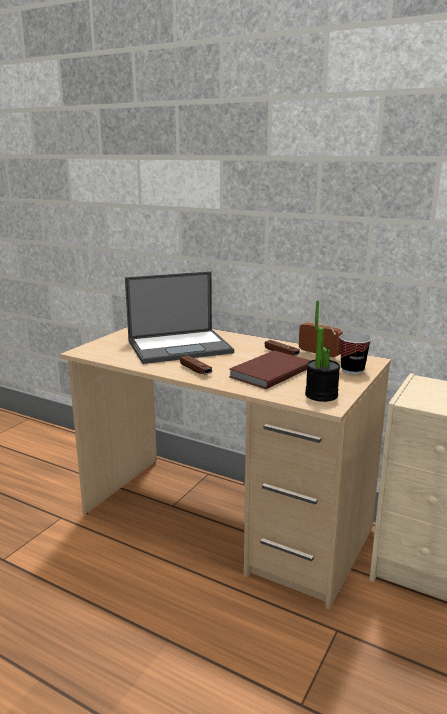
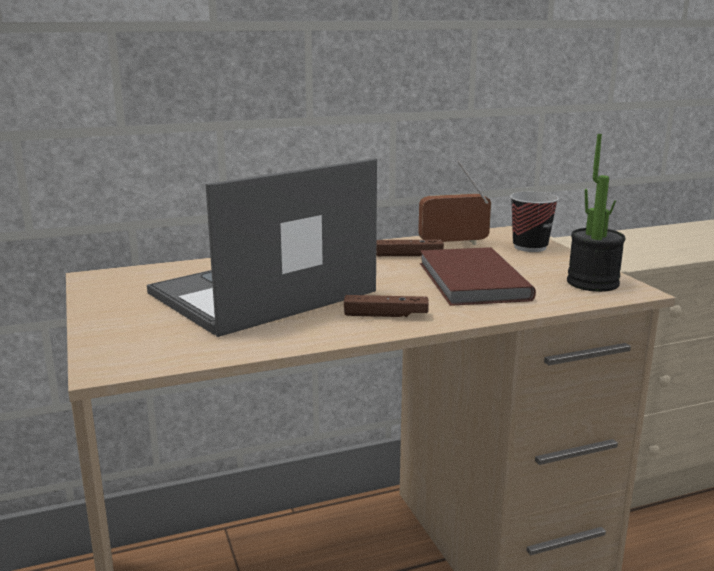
camera: 50 degrees left, 0 degrees up
(180, 346) = (260, 294): laptop -> laptop turned 150 degrees counterclockwise

